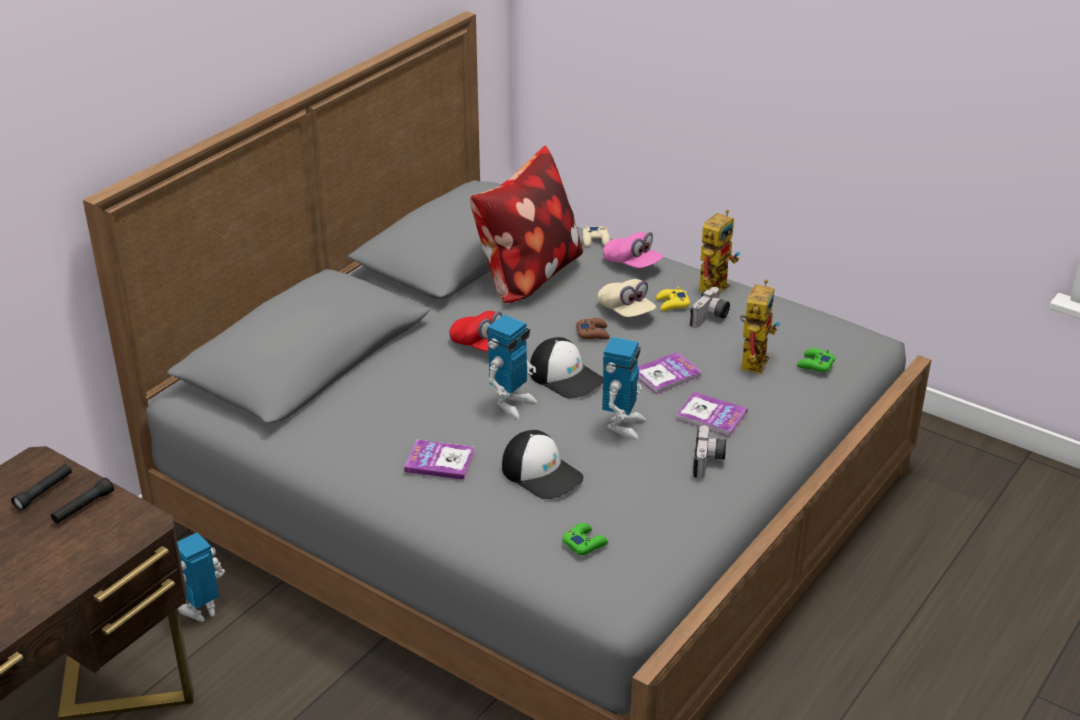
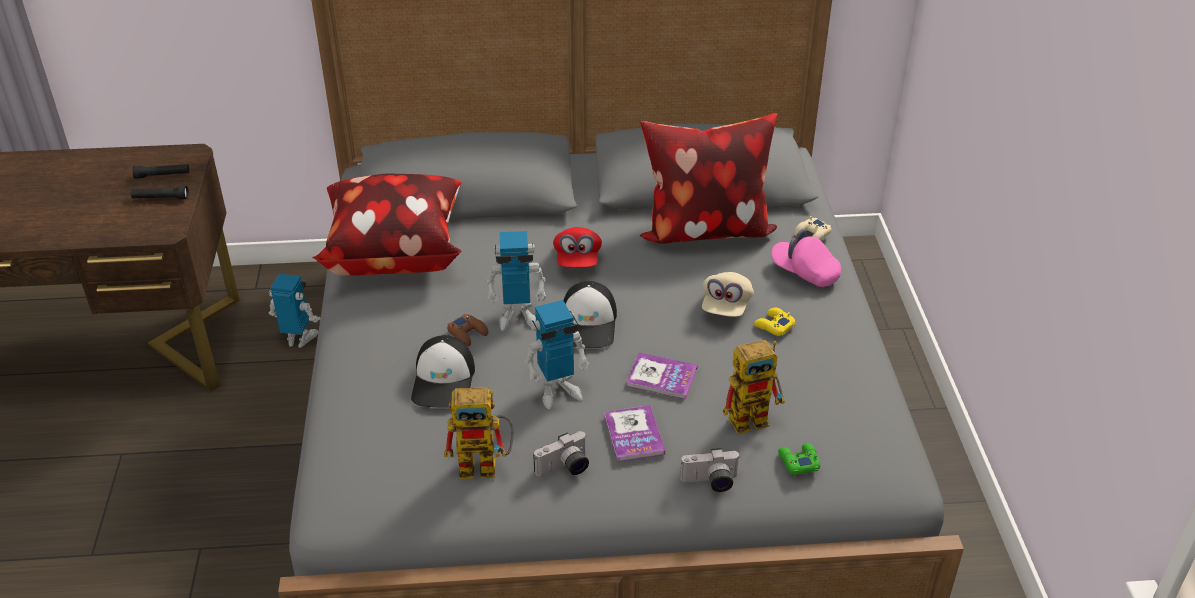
camera: 50 degrees right, 5 degrees up
(337, 427) = (394, 252): none -> pillow
(440, 461) = (403, 322): book -> none
(584, 543) = (379, 452): green game controller -> none
(593, 333) = (669, 306): brown game controller -> brown game controller (468, 333)
(632, 264) = (804, 272): pink cap -> pink cap turned 120 degrees clockwise
(710, 318) = (782, 359): camera -> camera (710, 482)
(715, 284) = (843, 334): toy robot -> toy robot (486, 465)

